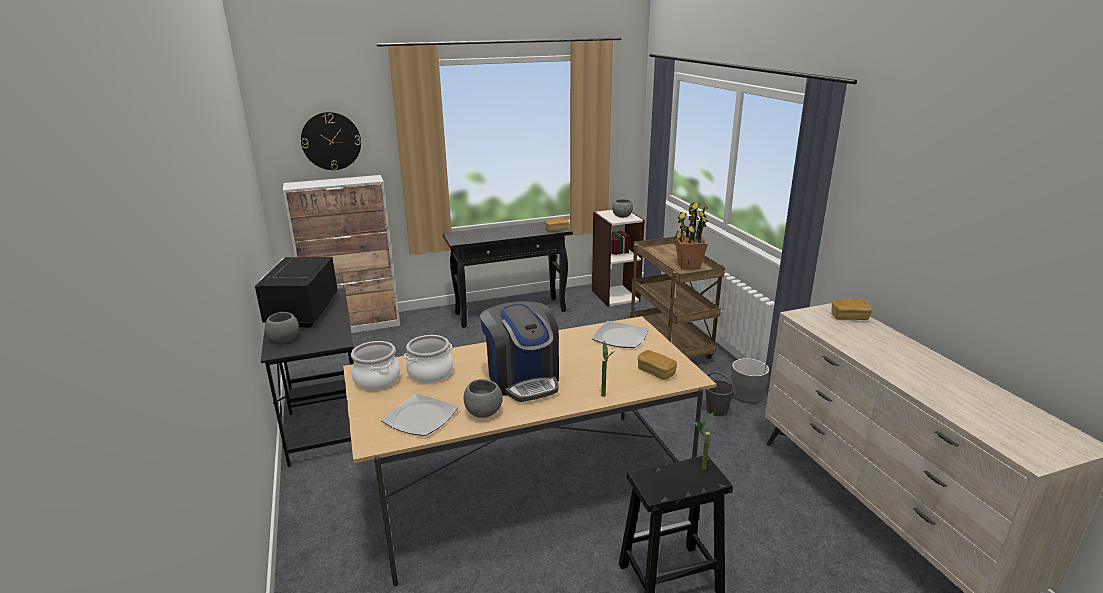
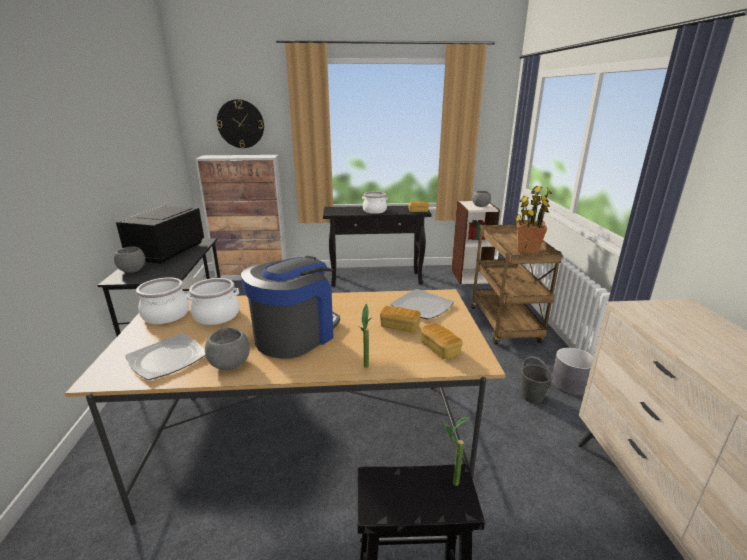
camera: 15 degrees right, 0 degrees up
(506, 233) = (374, 211): none -> cooking pot
(522, 379) = (295, 335): coffee machine -> coffee machine turned 135 degrees counterclockwise
(849, 317) = (699, 318): bread -> bread (399, 327)

